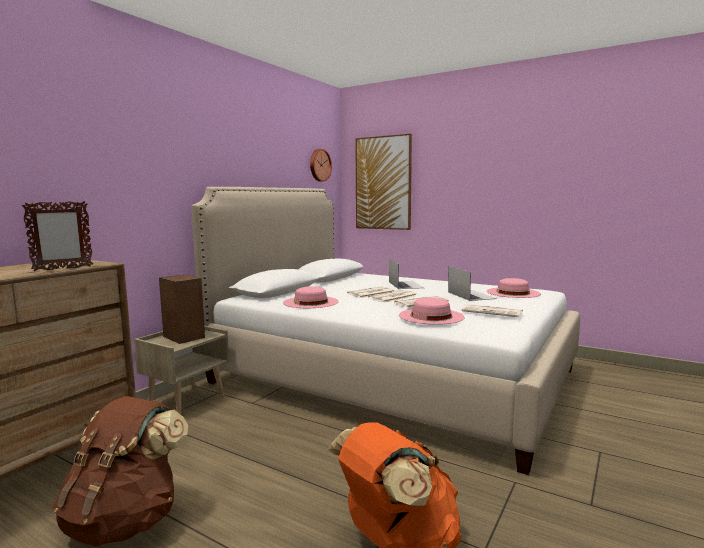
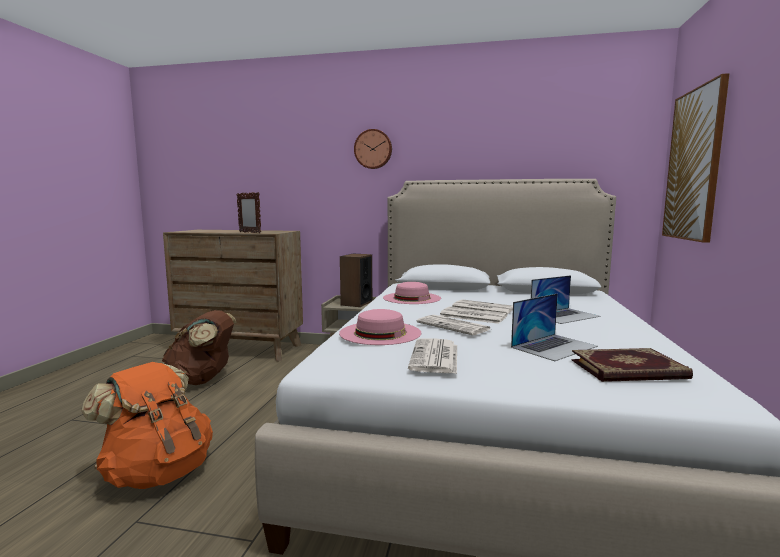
camera: 70 degrees right, 0 degrees up
(319, 165) = (606, 147): wall clock -> wall clock (373, 149)
(513, 292) = (629, 370): pink hat -> book

